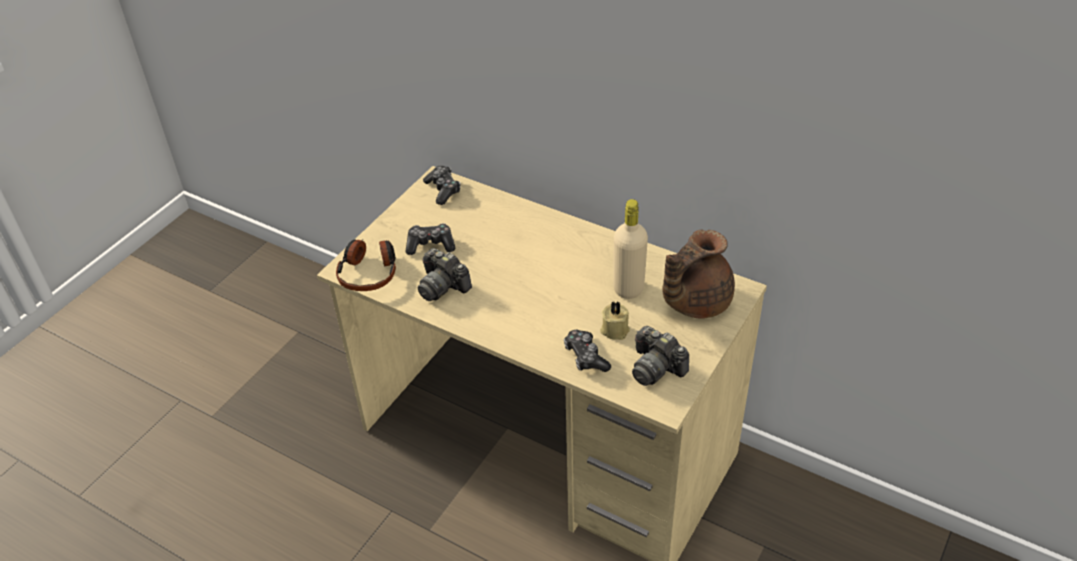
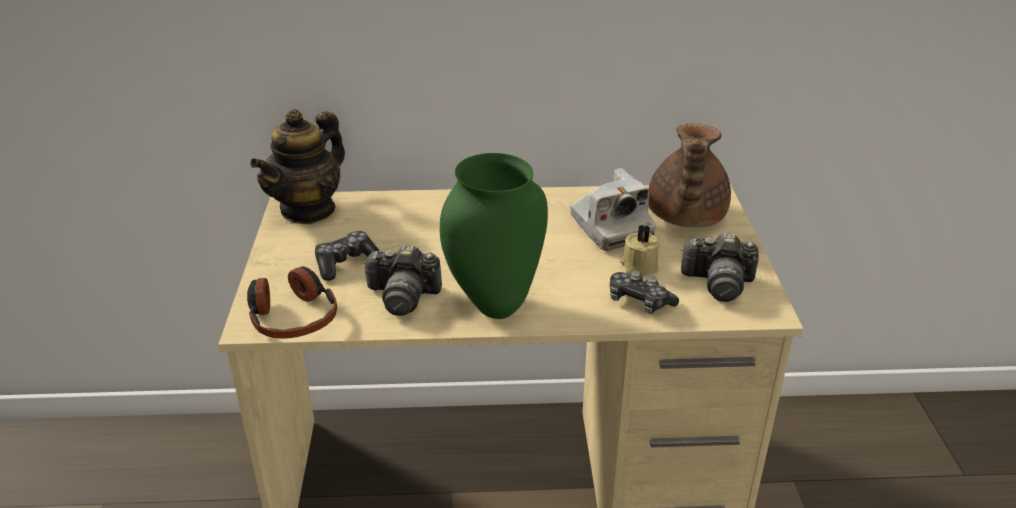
camera: 35 degrees left, 10 degrees down
(443, 190) = (308, 209): game controller -> teapot
(490, 320) = (496, 308): none -> green vase
(628, 288) = (610, 228): beige bottle -> camera

